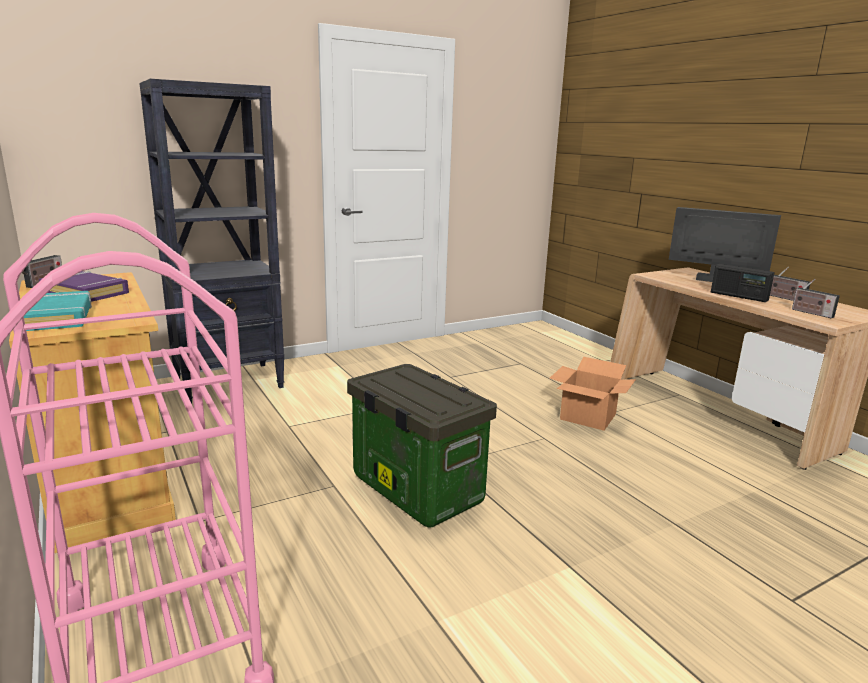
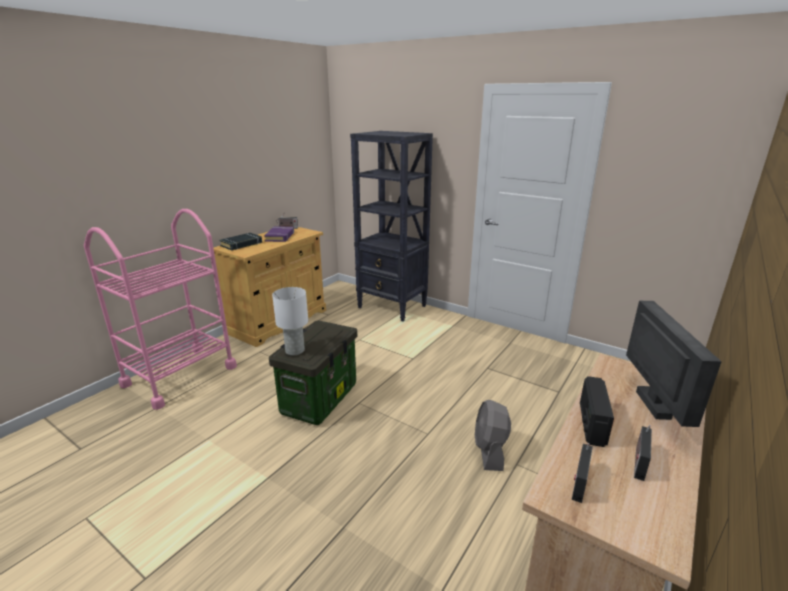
camera: 65 degrees right, 5 degrees up
(58, 317) = (241, 244): turquoise book -> black book
(436, 404) = (295, 350): none -> white table lamp
(589, 417) = (490, 451): cardboard box -> grey fan

